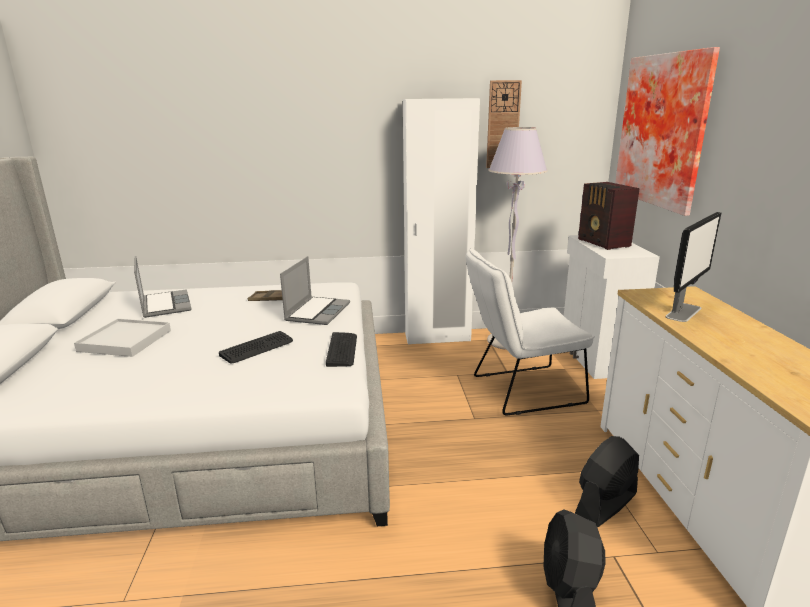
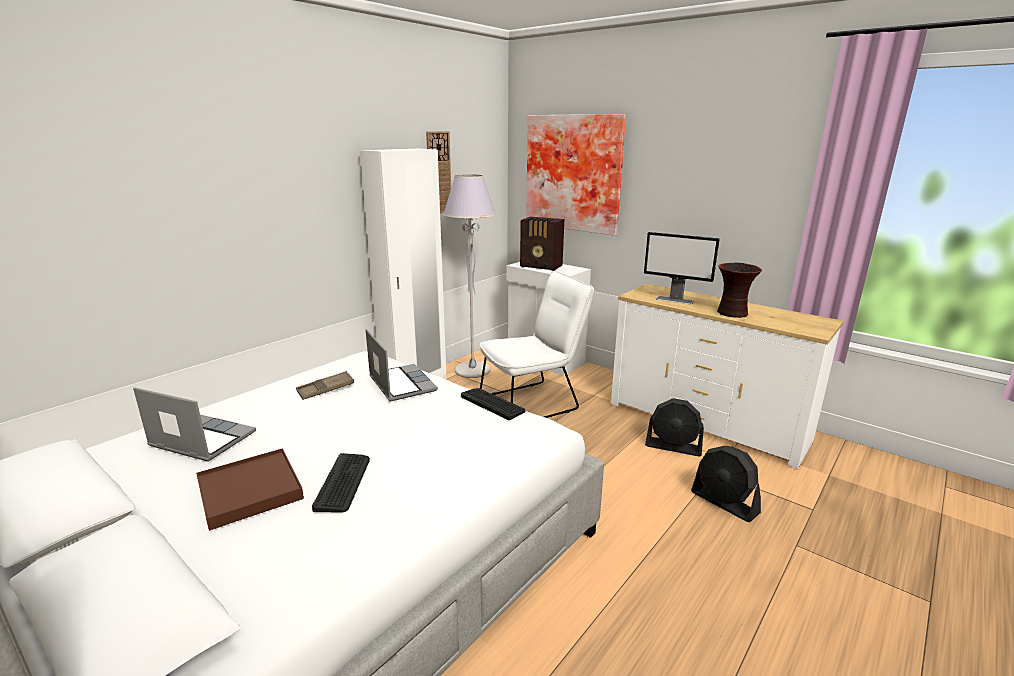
camera: 45 degrees left, 0 degrees up
(125, 340) = (250, 490): white tray -> brown tray
(257, 348) = (424, 432): keyboard -> keyboard (343, 482)
(520, 390) = (534, 402): white chair -> white chair turned 150 degrees counterclockwise
(605, 504) = (673, 447): black fan -> black fan turned 75 degrees counterclockwise
(683, 312) = (675, 300): monitor -> monitor turned 120 degrees clockwise
(732, 349) = (732, 313): none -> vase

